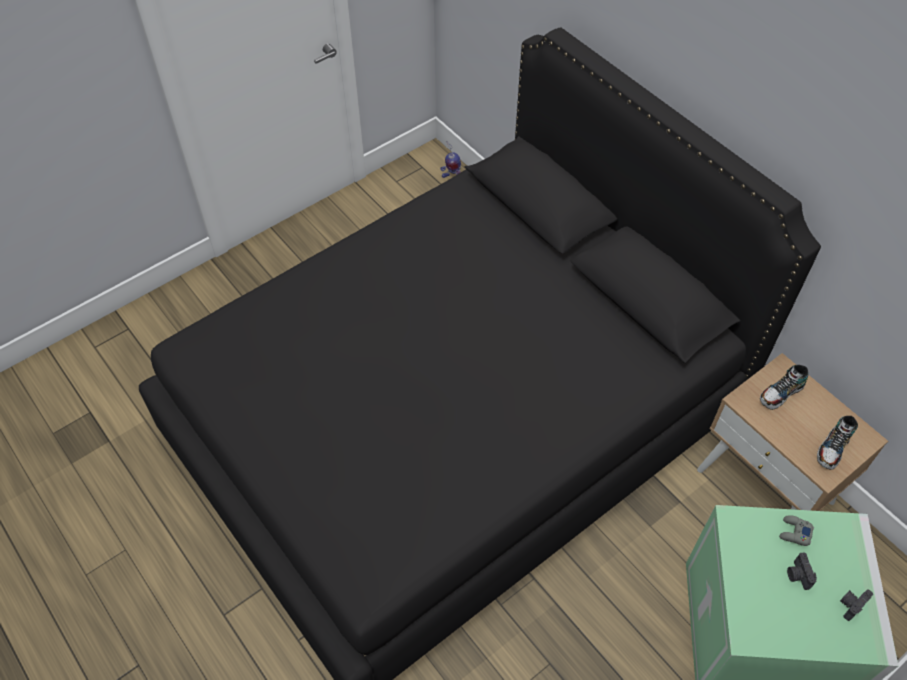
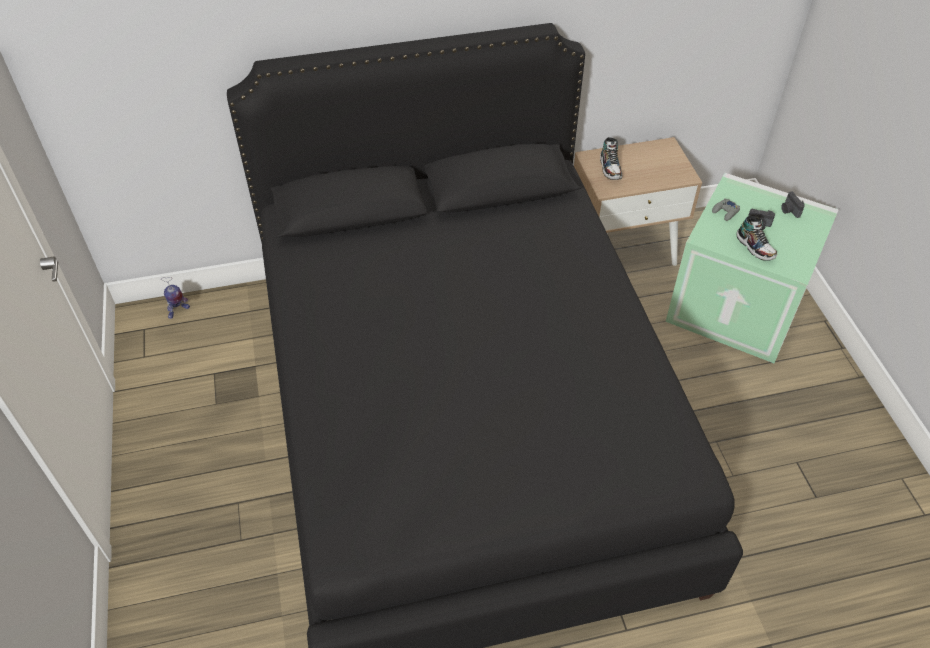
camera: 65 degrees left, 5 degrees down
(833, 448) = (668, 164): shoe -> shoe (755, 247)

